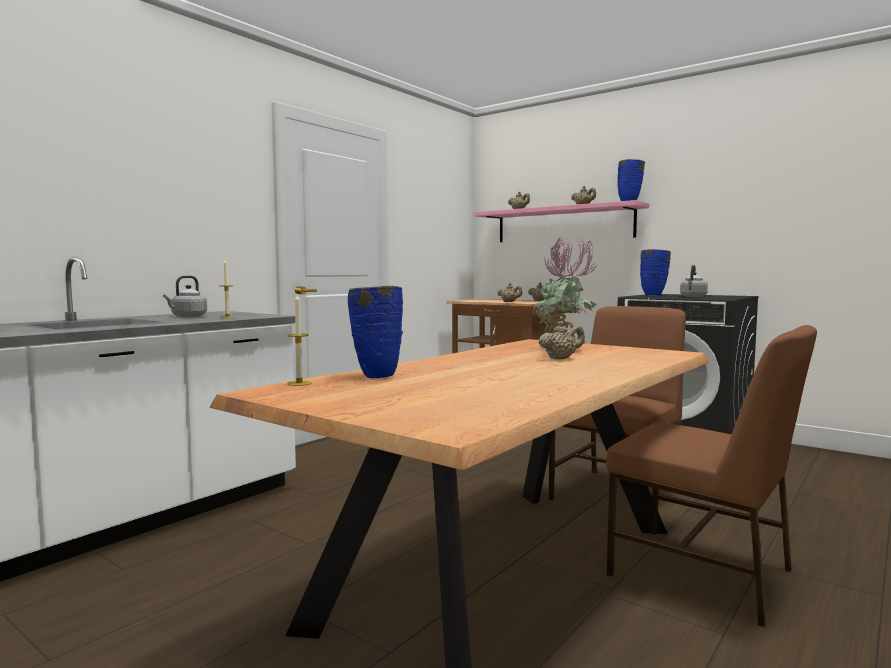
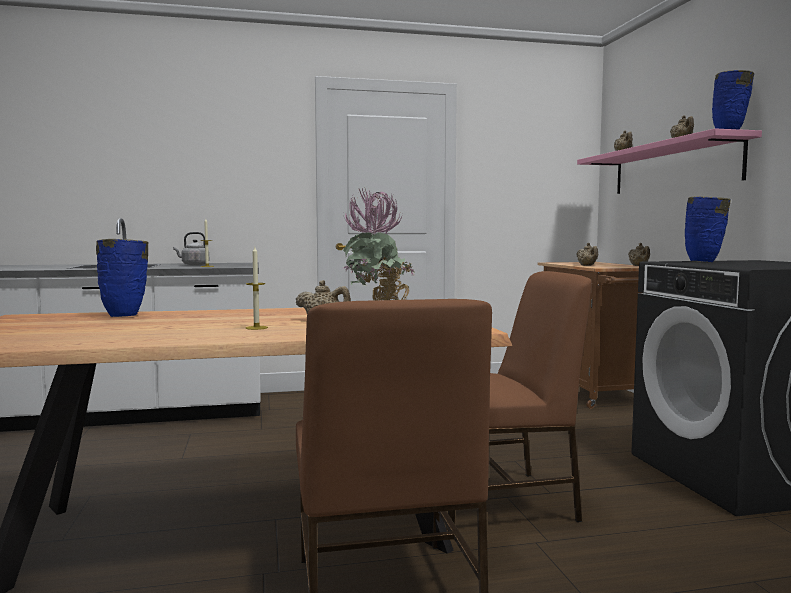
camera: 40 degrees right, 0 degrees up
(299, 383) = (65, 314): candle -> candle (256, 328)
(693, 297) = (740, 264): grey kettle -> none

